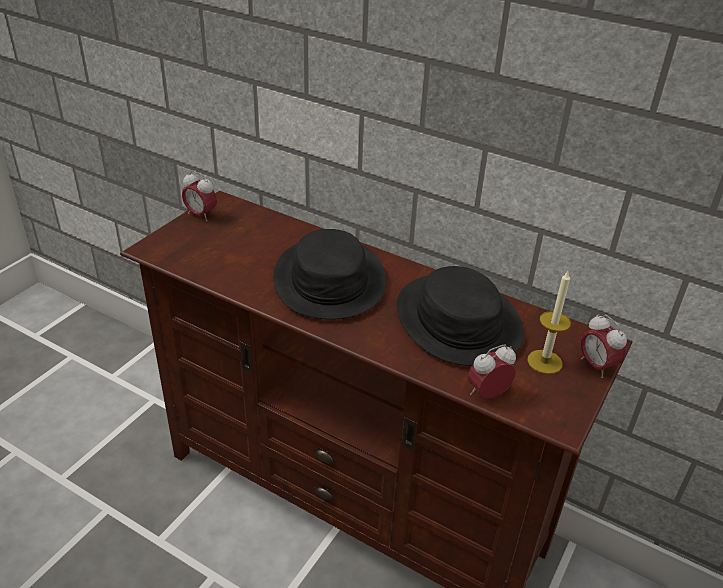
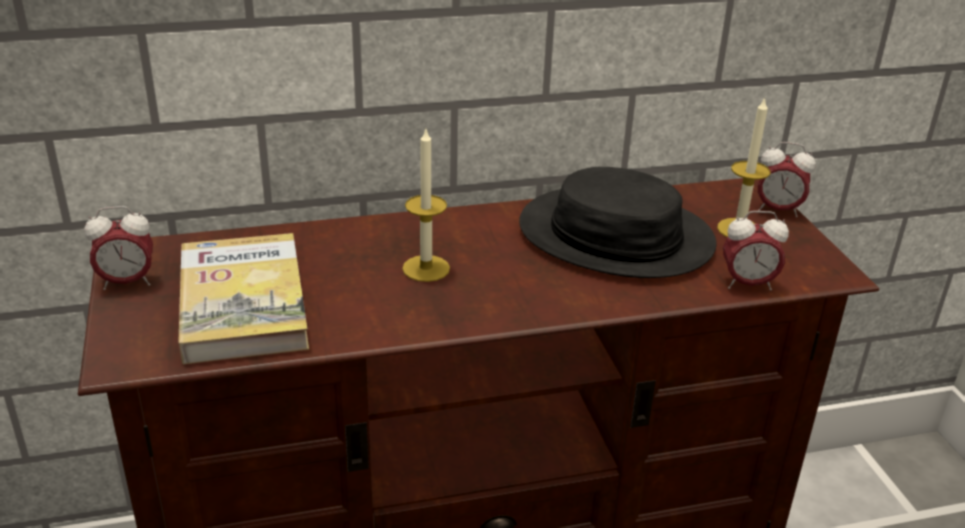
camera: 45 degrees left, 5 degrees down
(227, 250) = (243, 303): none -> book
(329, 280) = (426, 268): black hat -> candle
(487, 394) = (747, 284): alarm clock -> alarm clock turned 105 degrees counterclockwise

